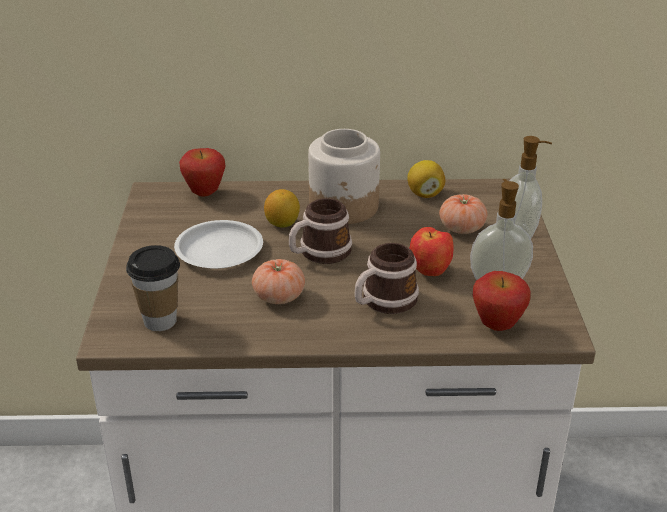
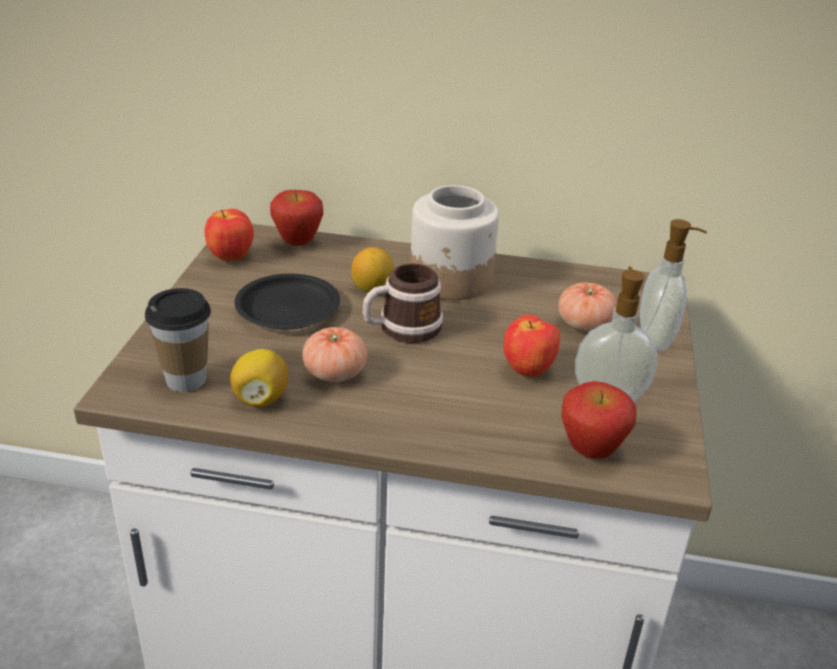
camera: 10 degrees right, 0 degrees up
(153, 214) = (231, 258): none -> apple
(219, 251) = (287, 309): white plate -> black plate
(383, 302) = (458, 399): mug -> none
(425, 194) = (552, 278): lemon -> lemon (261, 398)

